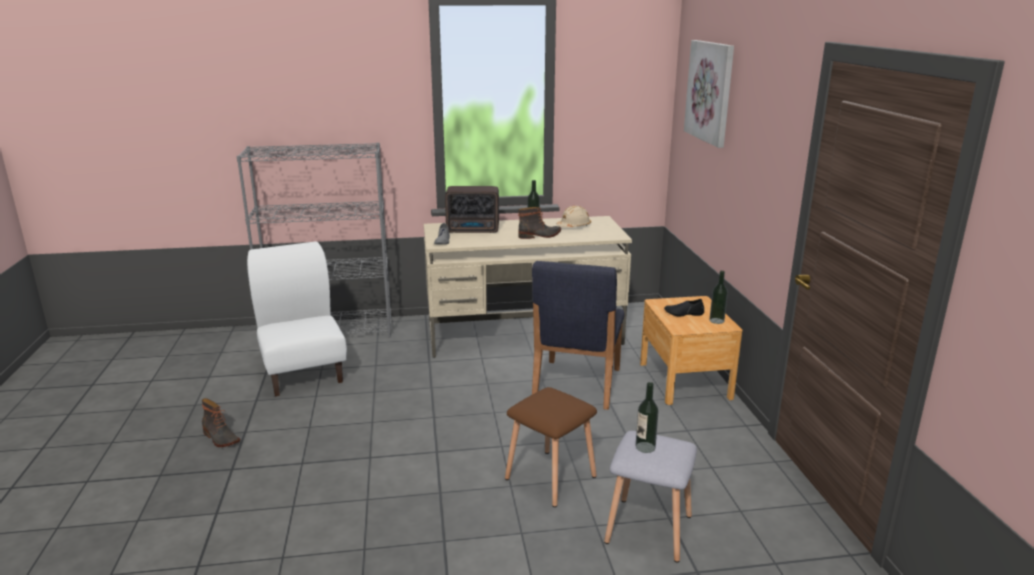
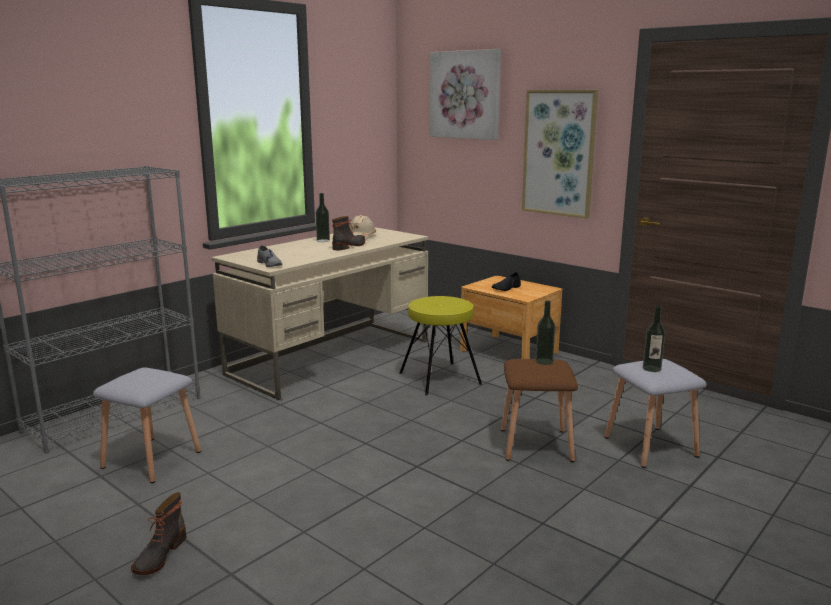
camera: 40 degrees left, 5 degrees down
(220, 438) = (159, 555): boot -> boot turned 105 degrees clockwise
(304, 372) = (152, 458): white chair -> grey stool
(474, 230) = (279, 253): radio -> none
(576, 384) = (439, 378): blue chair -> yellow stool
(716, 321) = (536, 287): bottle -> bottle (544, 361)
(759, 176) = (559, 153): none -> picture

